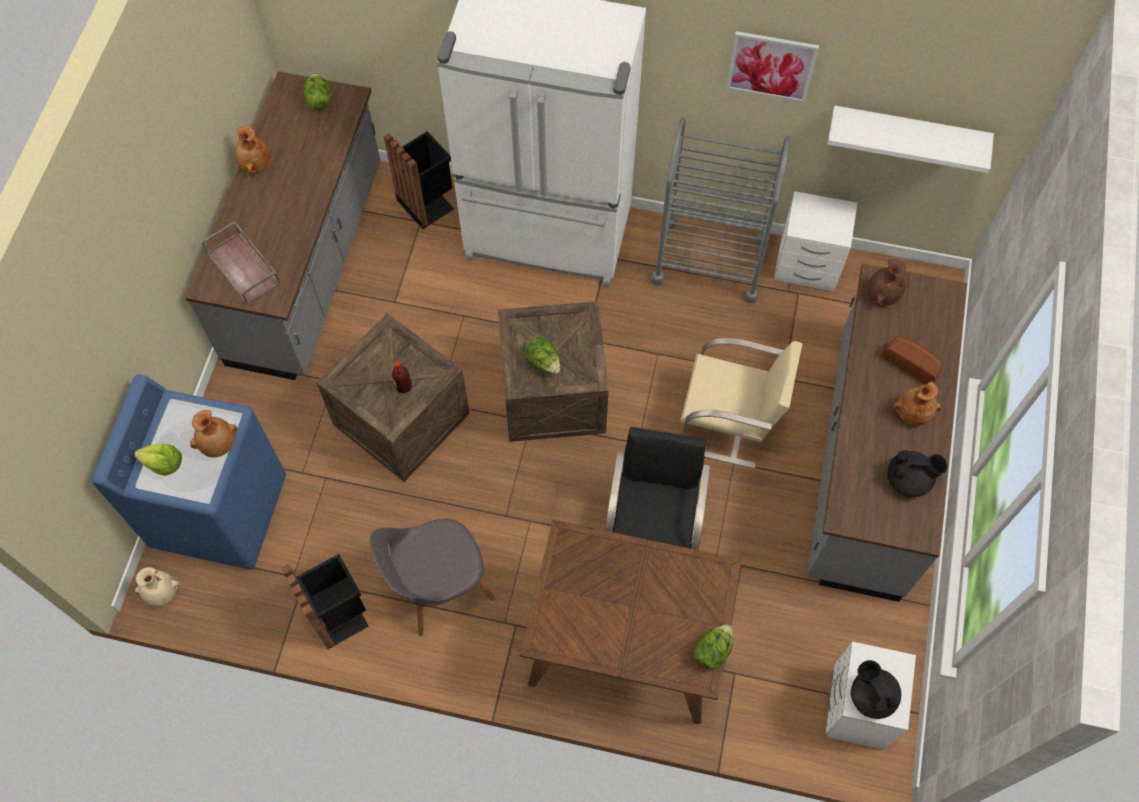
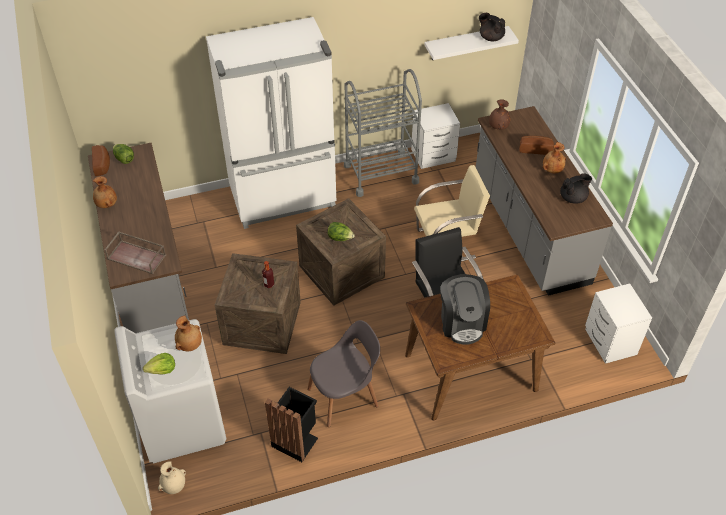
camera: 30 degrees left, 15 degrees down
(221, 510) = (182, 422): blue washing machine -> white washing machine
(287, 97) = (103, 165): none -> bread
(427, 202) = (201, 211): black trash can -> none
(438, 586) = (345, 396): grey chair -> grey chair turned 150 degrees counterclockwise
(608, 594) = (462, 322): none -> coffee machine
(712, 651) = (536, 322): lettuce -> none
(771, 66) = (387, 29): picture -> none
(871, 696) = (623, 311): black teapot -> black teapot (490, 37)

